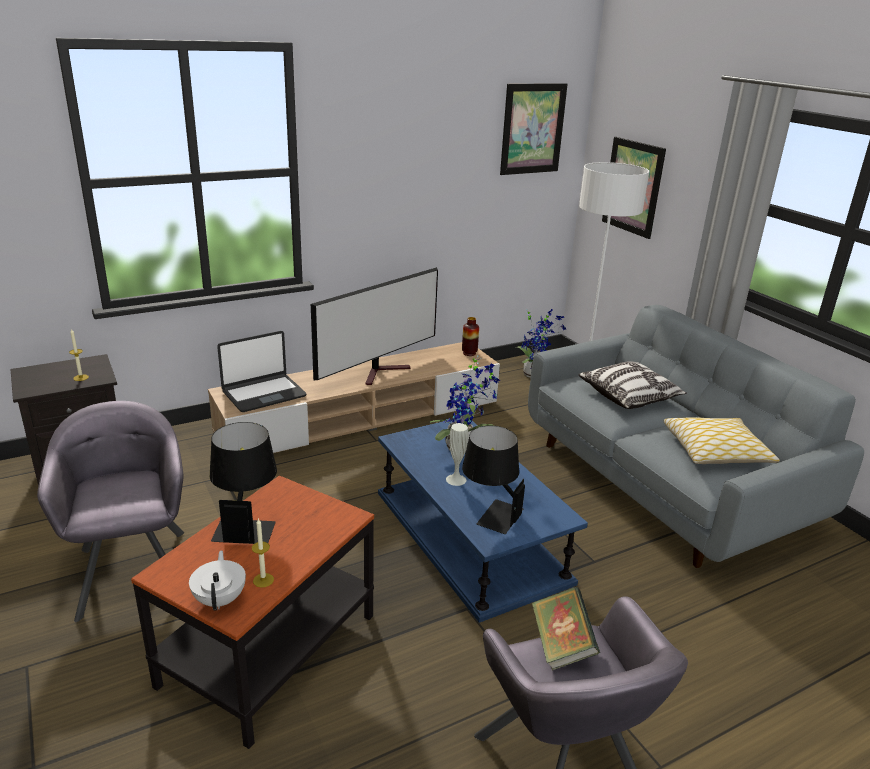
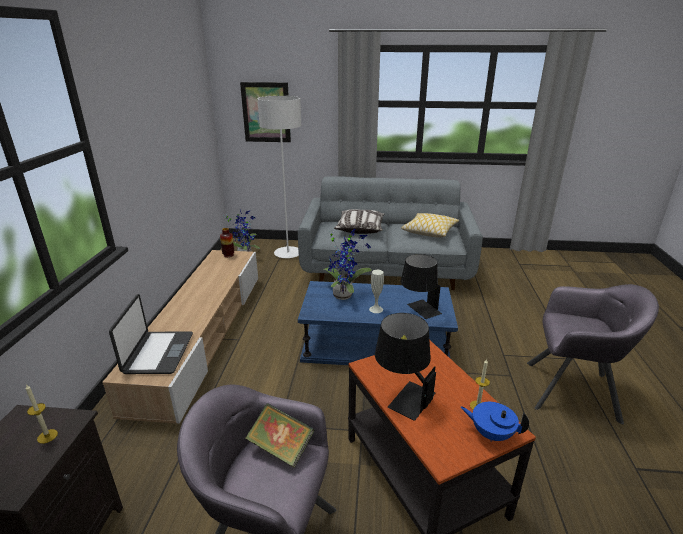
camera: 55 degrees left, 0 degrees up
(220, 599) = (491, 433): white teapot -> blue teapot
(382, 371) = (204, 291): television -> none
(532, 129) = (192, 84): picture -> none
(561, 645) = (563, 325): book -> book (281, 448)

